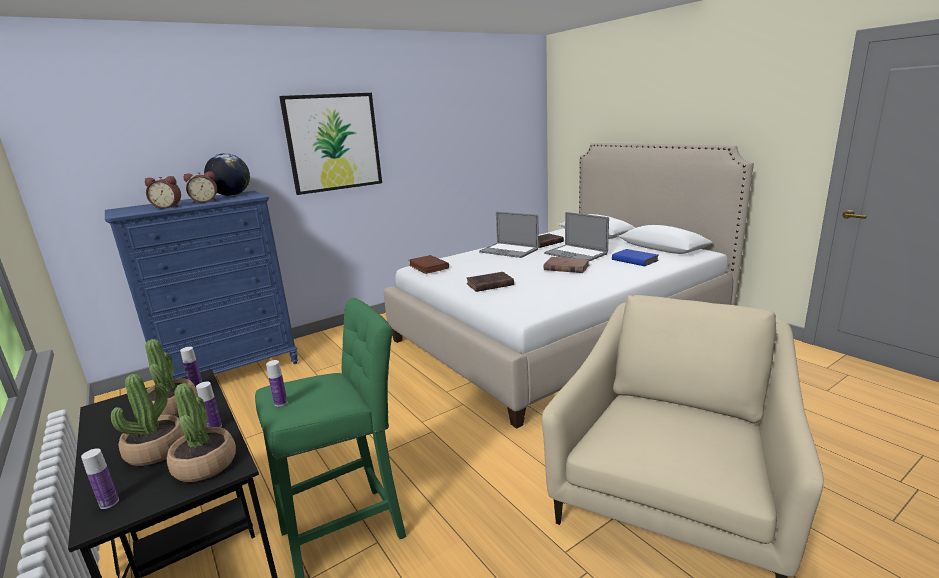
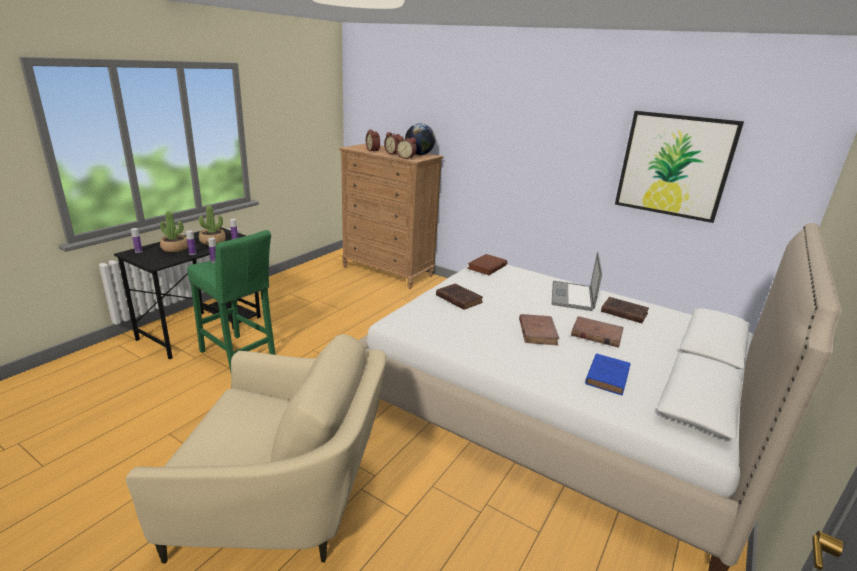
camera: 65 degrees right, 5 degrees up
(205, 464) = (160, 260): potted plant -> none
(230, 371) = (388, 271): blue dresser -> brown dresser
(240, 198) = (406, 158): none -> alarm clock
(333, 142) = (514, 133): picture -> picture (674, 165)
(575, 254) = (596, 334): laptop -> brown book

